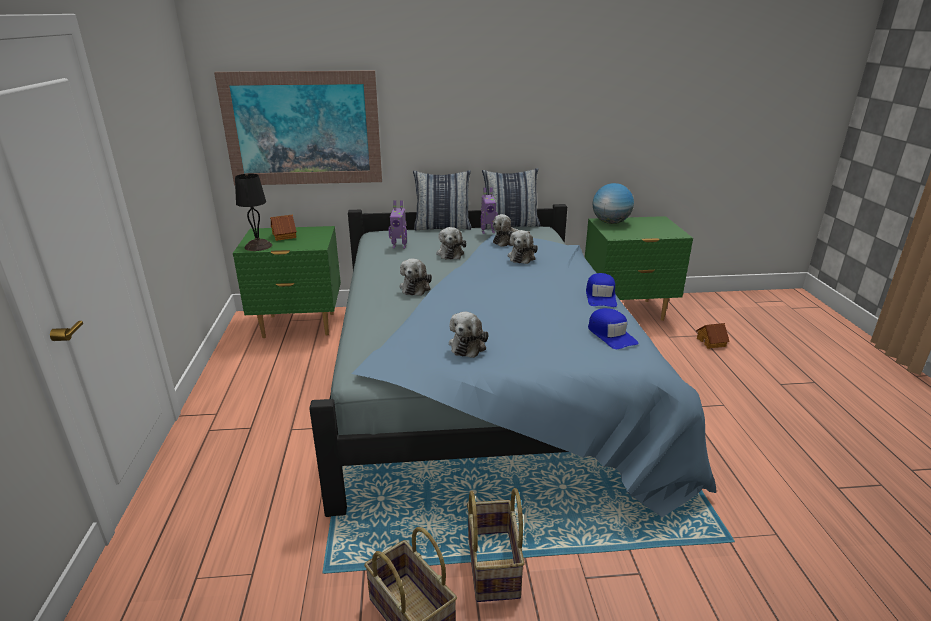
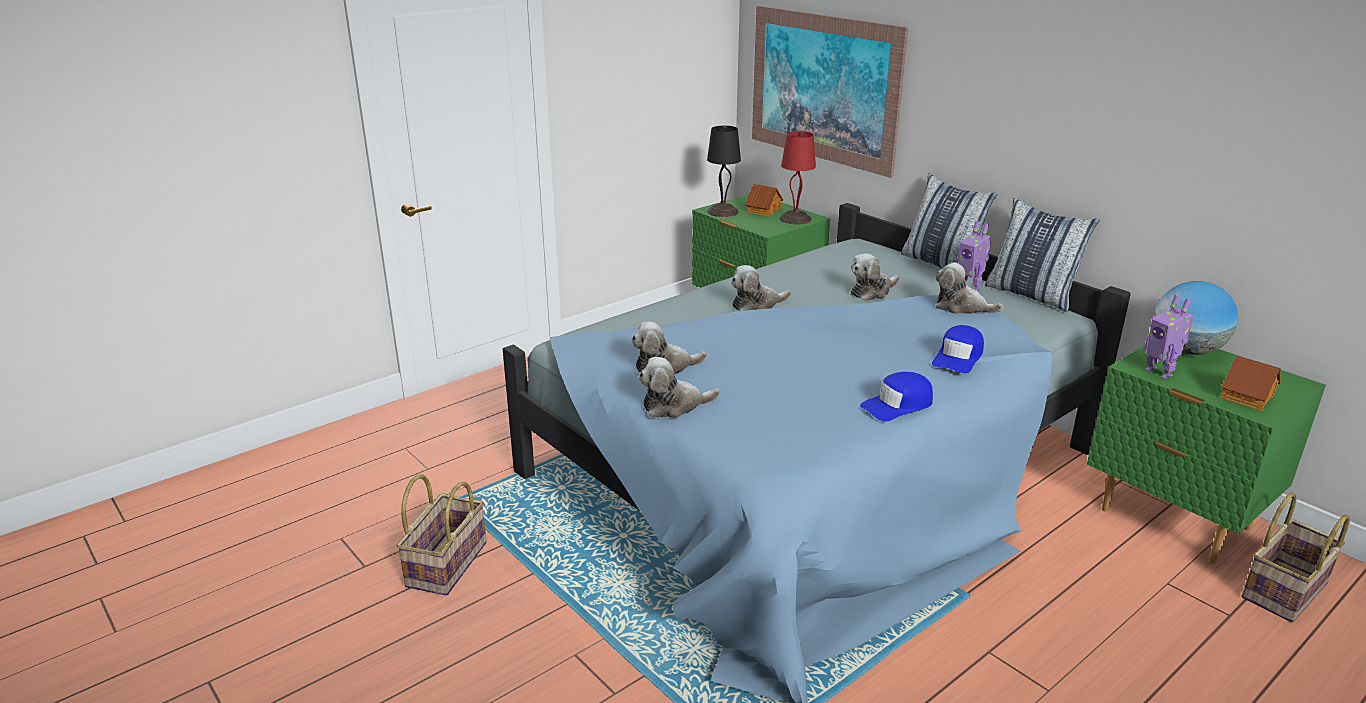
camera: 55 degrees right, 0 degrees up
(315, 233) = (795, 218): none -> red table lamp
(399, 246) = (840, 263): toy robot -> toy robot (1159, 372)
(494, 566) = (539, 589): basket -> basket (1285, 591)
(522, 257) = (934, 330): plush toy -> plush toy (674, 406)
(611, 335) = (801, 437): blue cap -> blue cap (958, 357)
(711, 342) = (1228, 634): toy house -> toy house (1248, 397)

